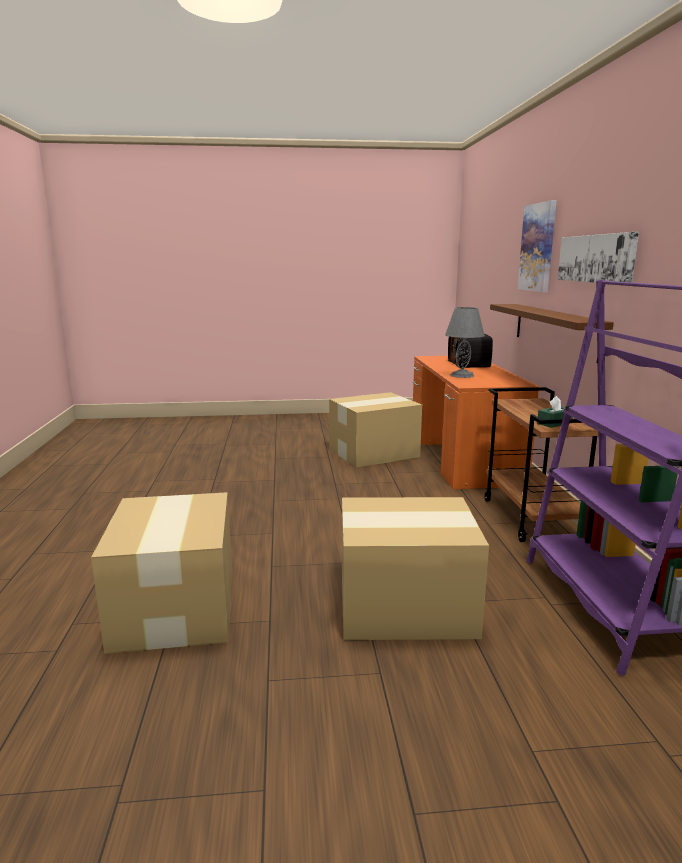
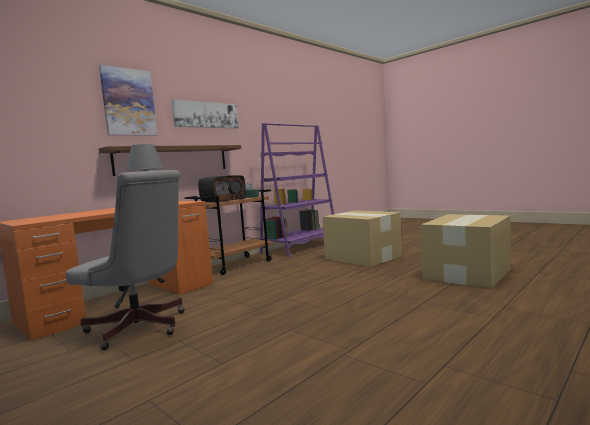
camera: 130 degrees left, 10 degrees down
(372, 453) = (141, 329): cardboard box -> grey office chair
(469, 364) = (77, 213): radio -> radio (223, 200)

